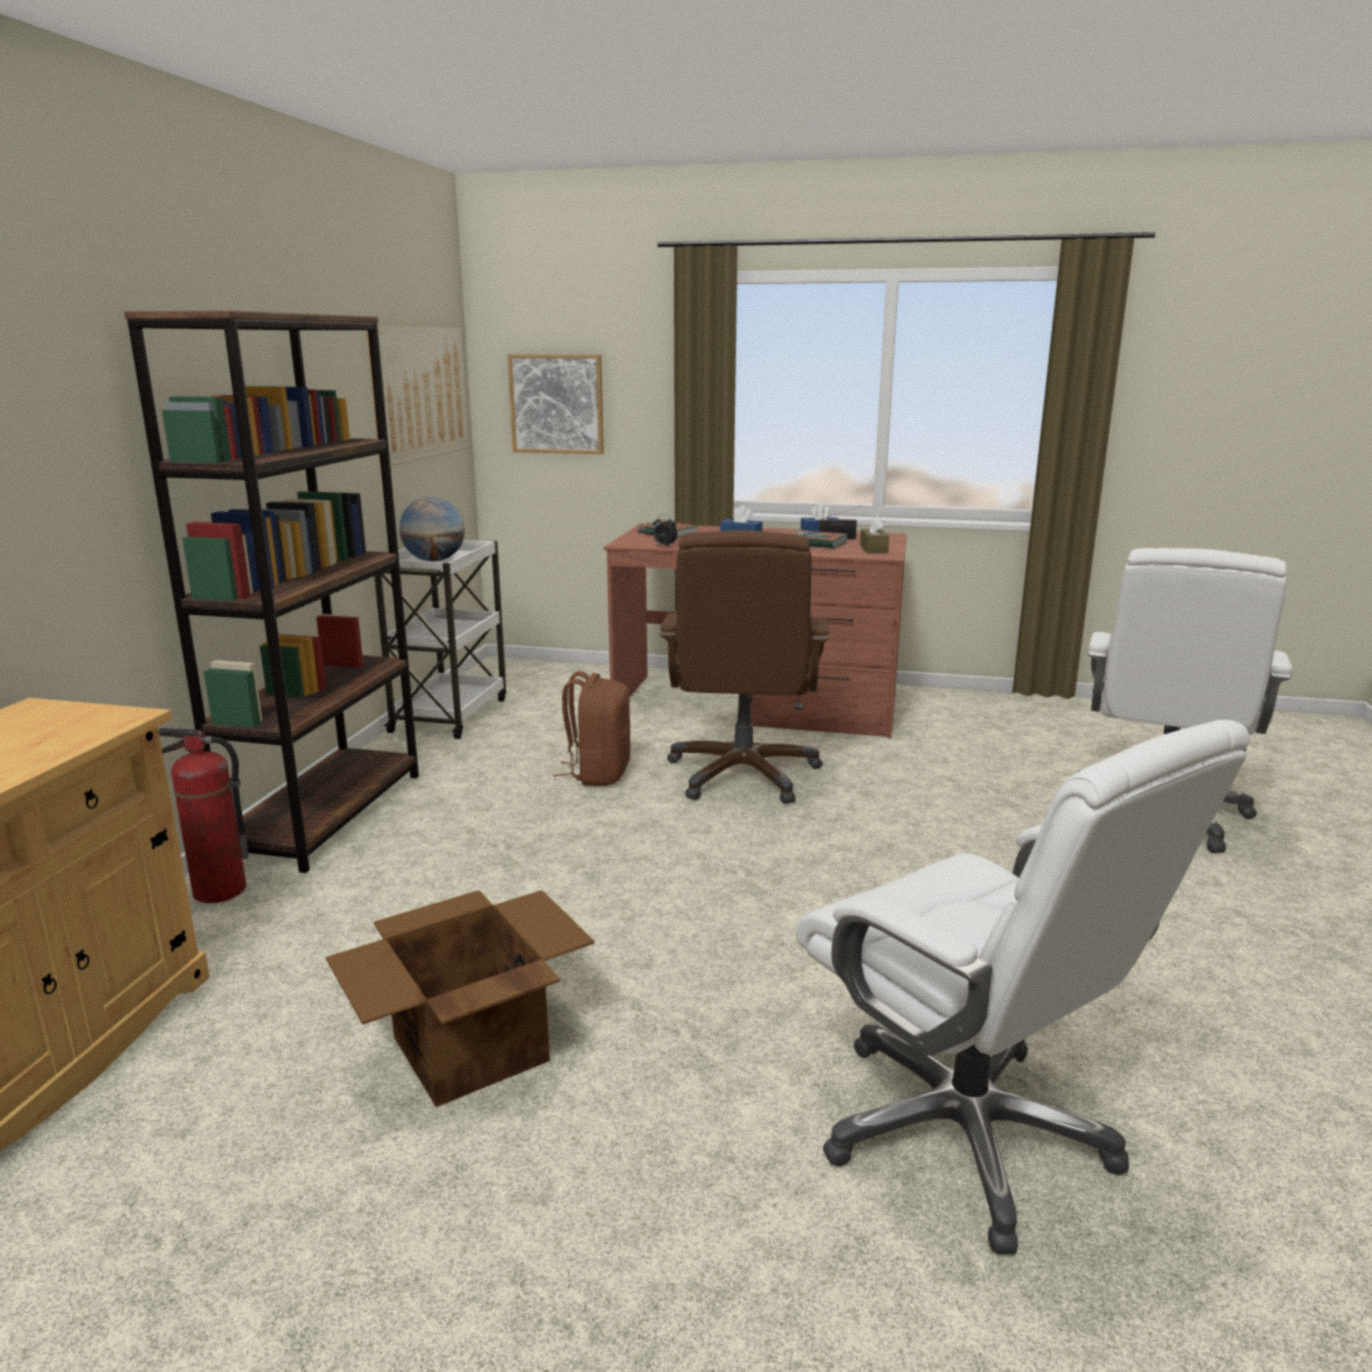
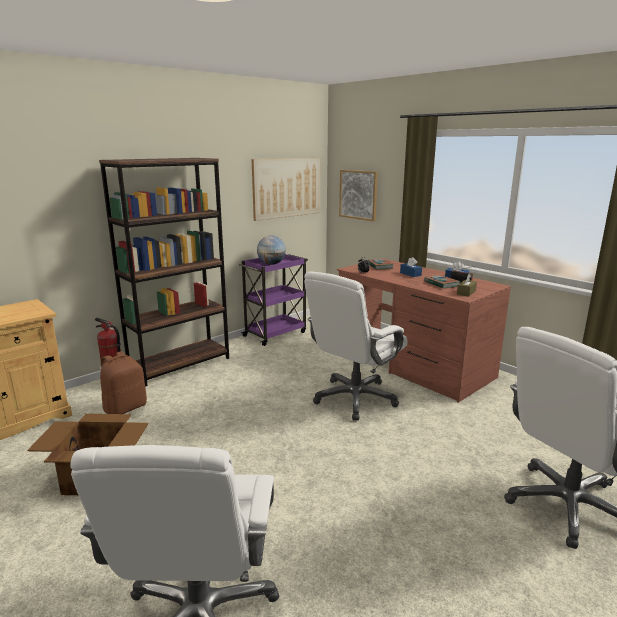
camera: 35 degrees right, 0 degrees up
(450, 714) = (275, 334): white cart -> purple cart
(598, 774) = (294, 378): brown backpack -> brown backpack (125, 408)
(743, 774) = (355, 398): brown office chair -> white office chair

